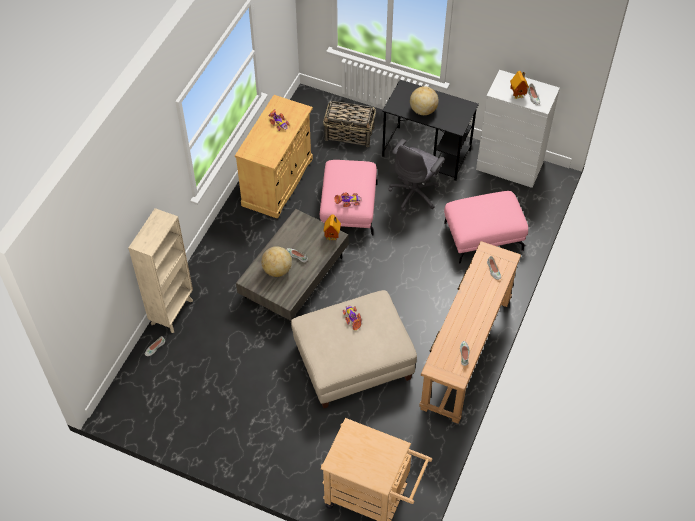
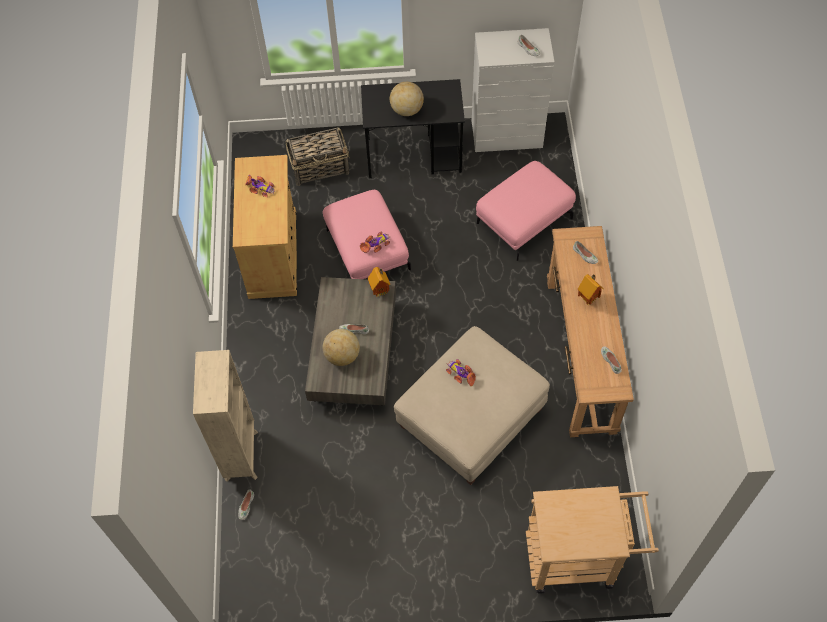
camera: 25 degrees left, 5 degrees up
(415, 193) = (427, 204): grey office chair -> none
(518, 95) = (512, 53): toy house -> toy house (588, 298)

